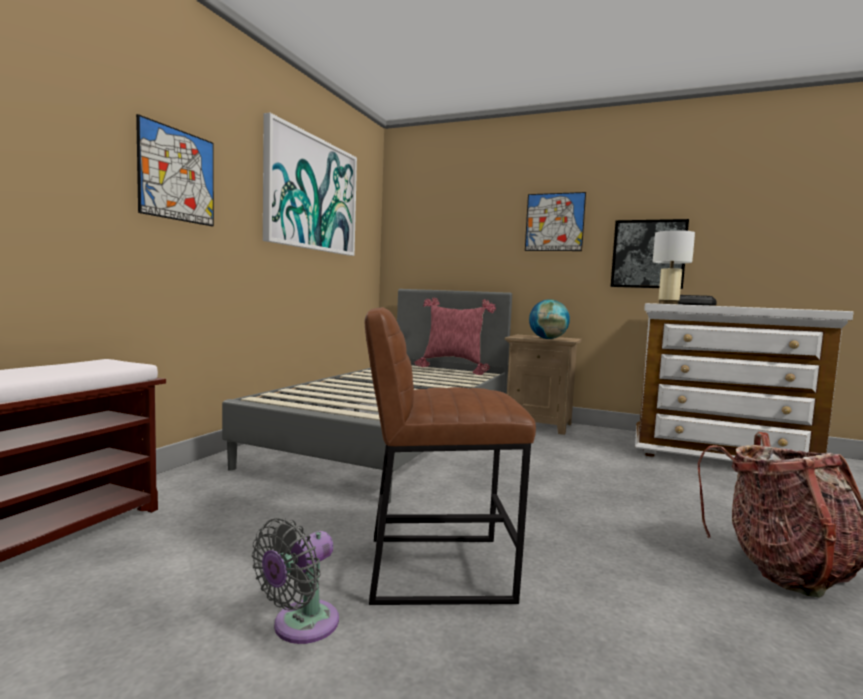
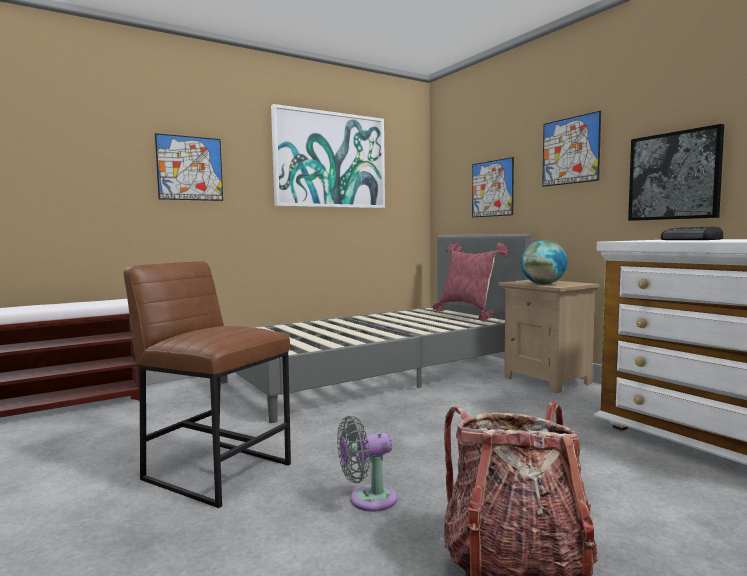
camera: 35 degrees right, 0 degrees up
(300, 626) = (91, 479): grey fan -> grey fan (368, 500)
(465, 247) = (492, 188): none -> picture
(667, 303) = (631, 240): white table lamp -> none

